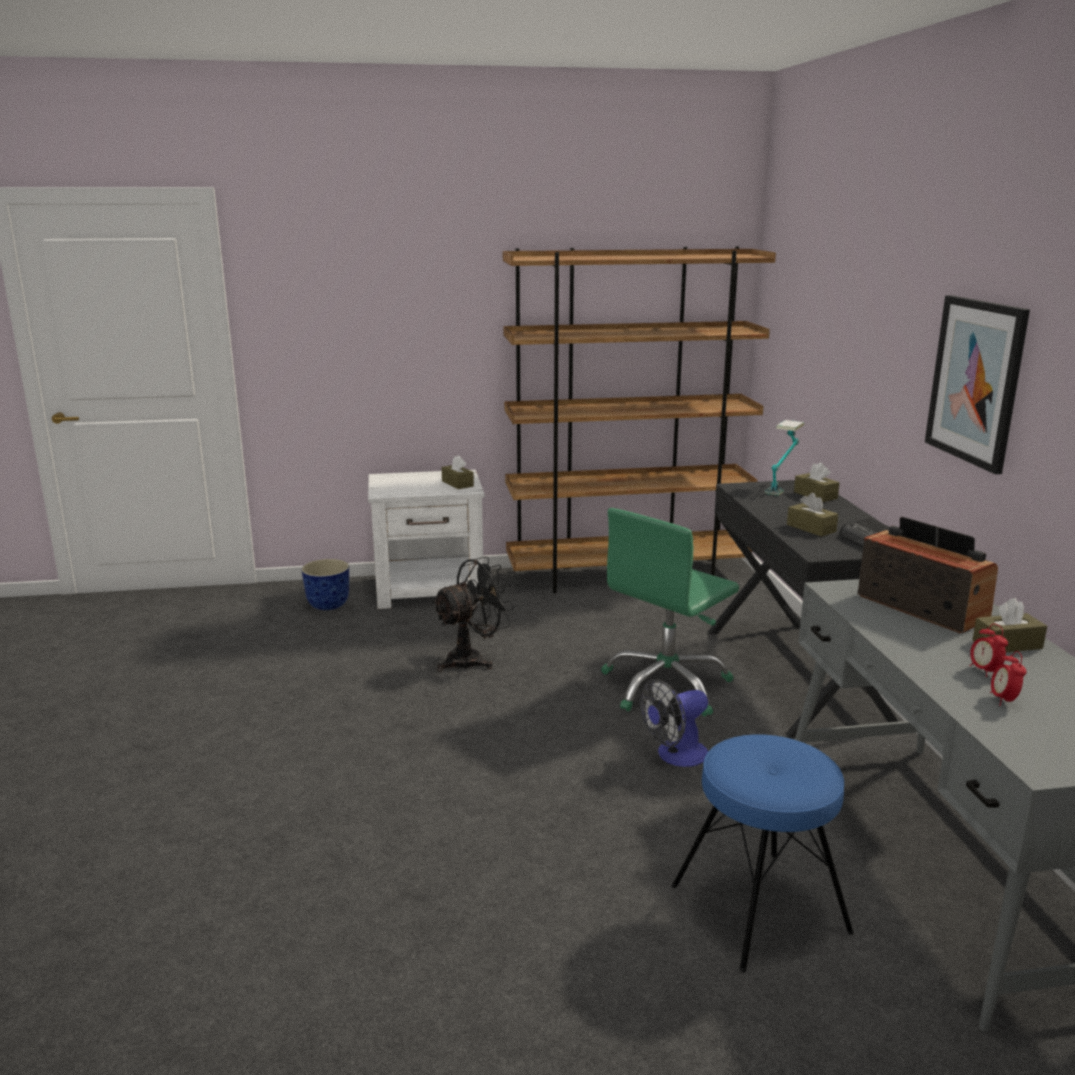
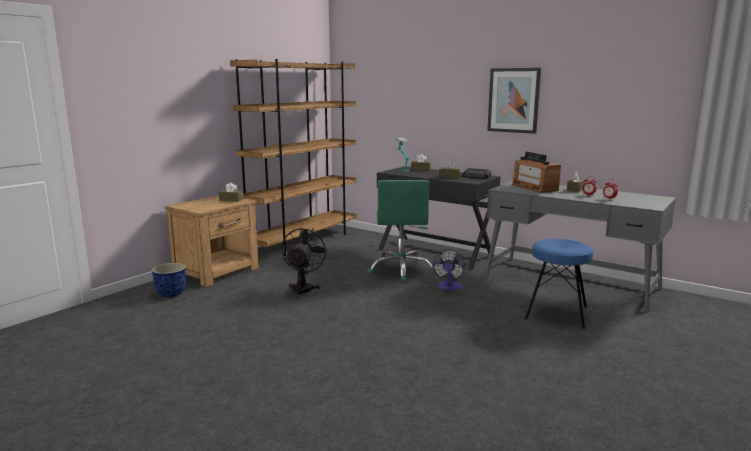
camera: 45 degrees left, 5 degrees down
(430, 590) = (218, 272): white nightstand -> brown nightstand
(922, 607) = (534, 187): radio -> radio turned 120 degrees counterclockwise

